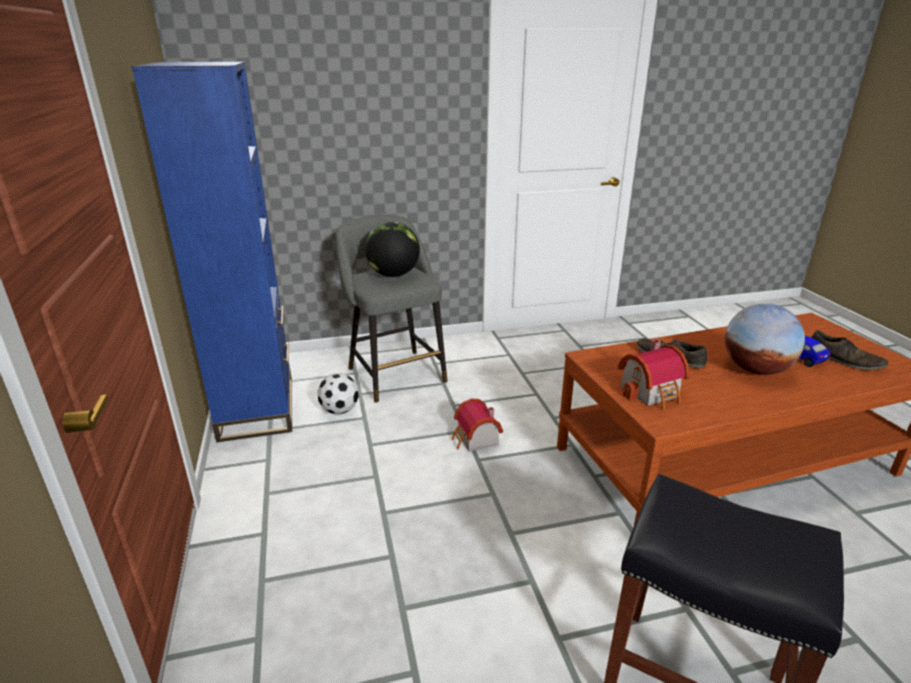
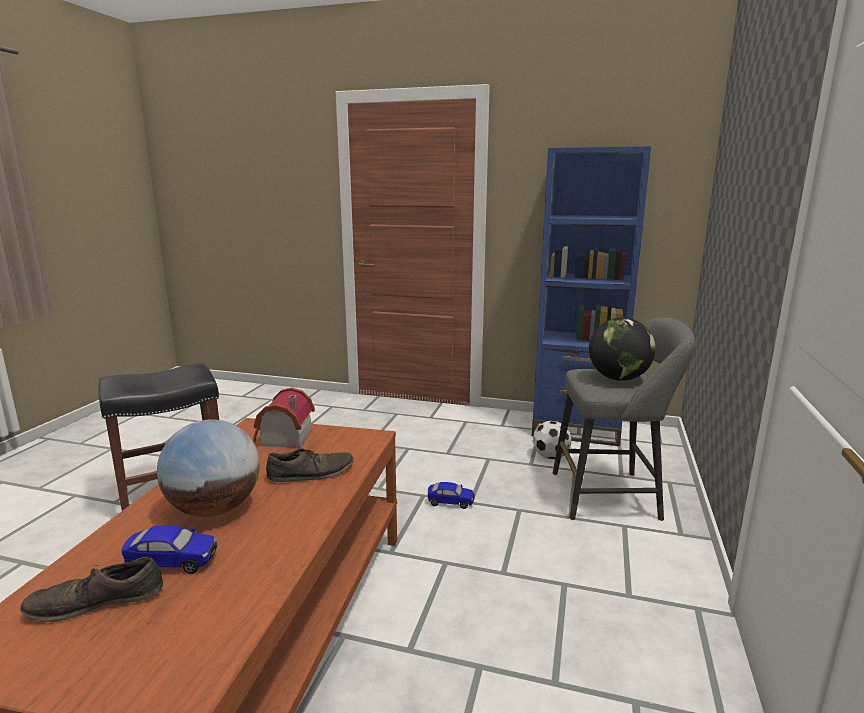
camera: 120 degrees right, 10 degrees down
(475, 440) = (451, 502): toy house -> toy car

